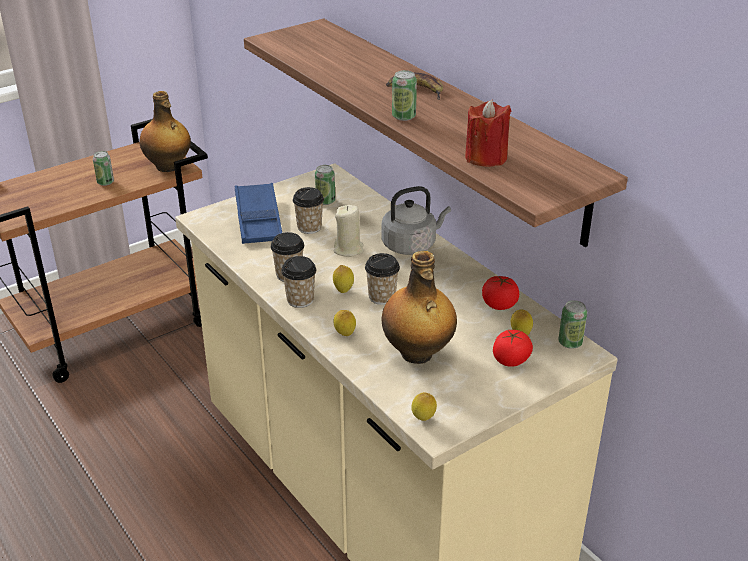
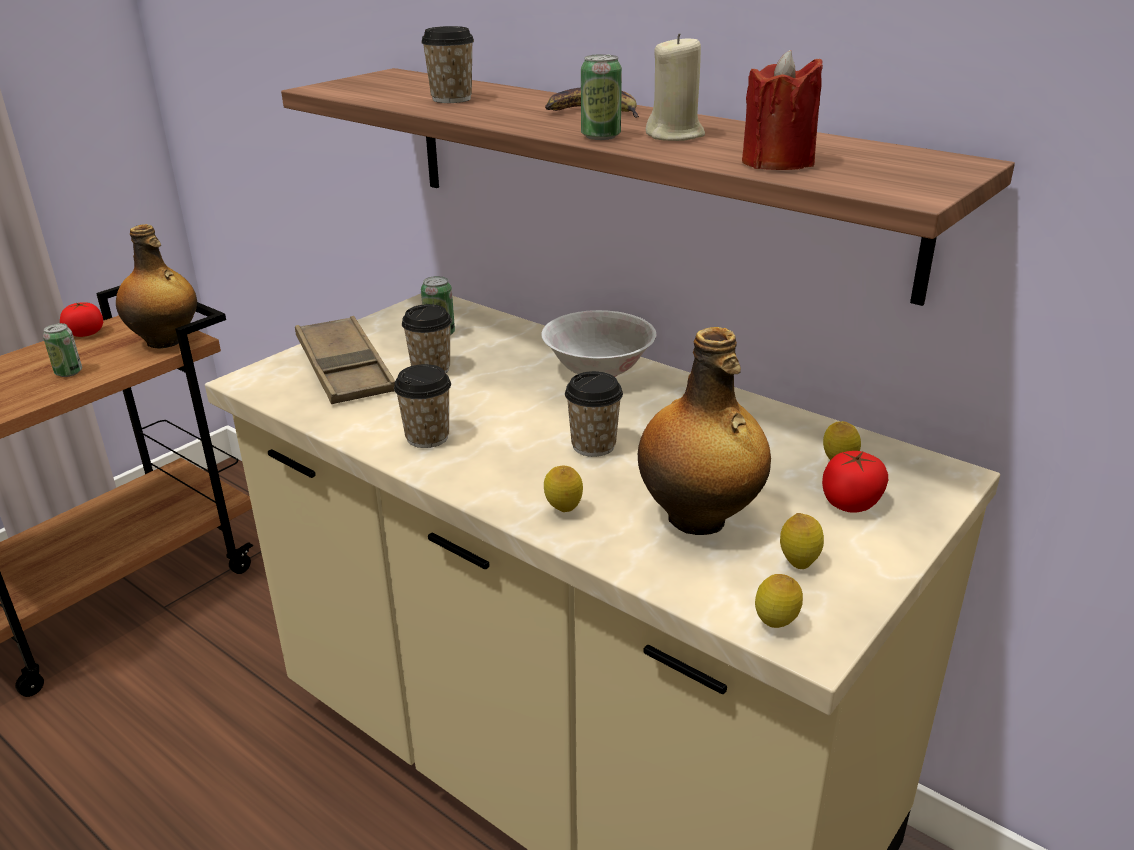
camera: 15 degrees left, 5 degrees down
(258, 219) = (345, 369): blue tray -> brown tray
(300, 300) = (462, 470): cup -> cup (451, 99)
(343, 290) = (527, 445): lemon -> lemon (798, 564)
(348, 249) = (506, 389): beige candle -> beige candle (675, 135)
(411, 245) = (598, 370): grey kettle -> white bowl
(499, 305) = (777, 428): tomato -> tomato (85, 333)
(570, 343) = (918, 463): can -> none

